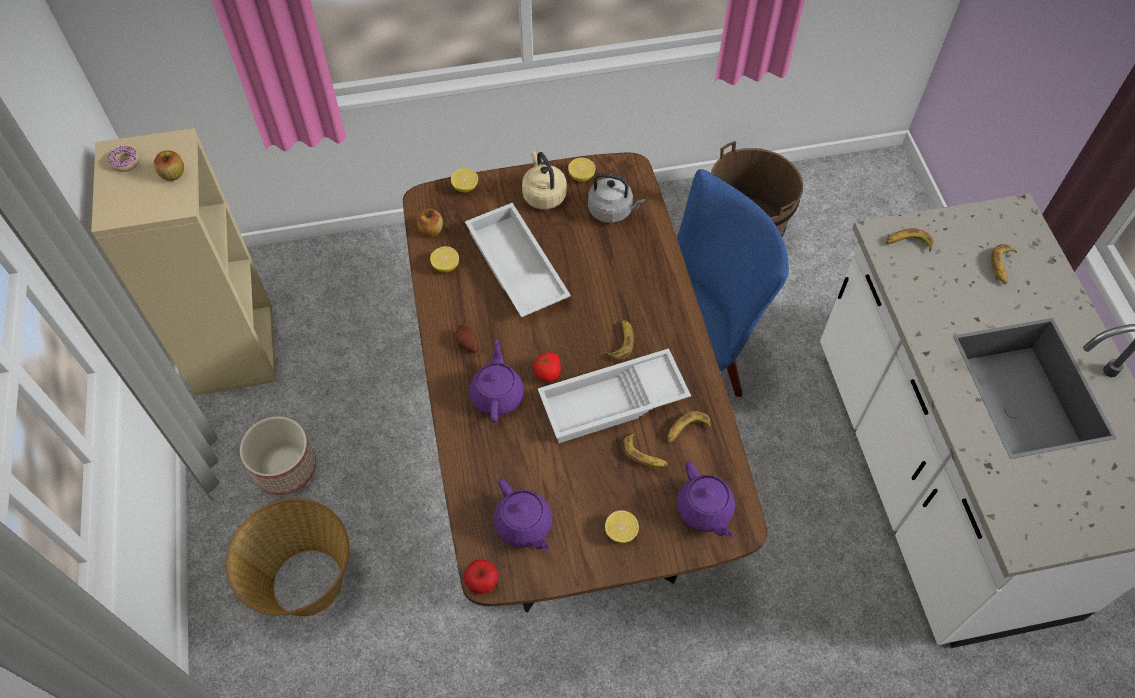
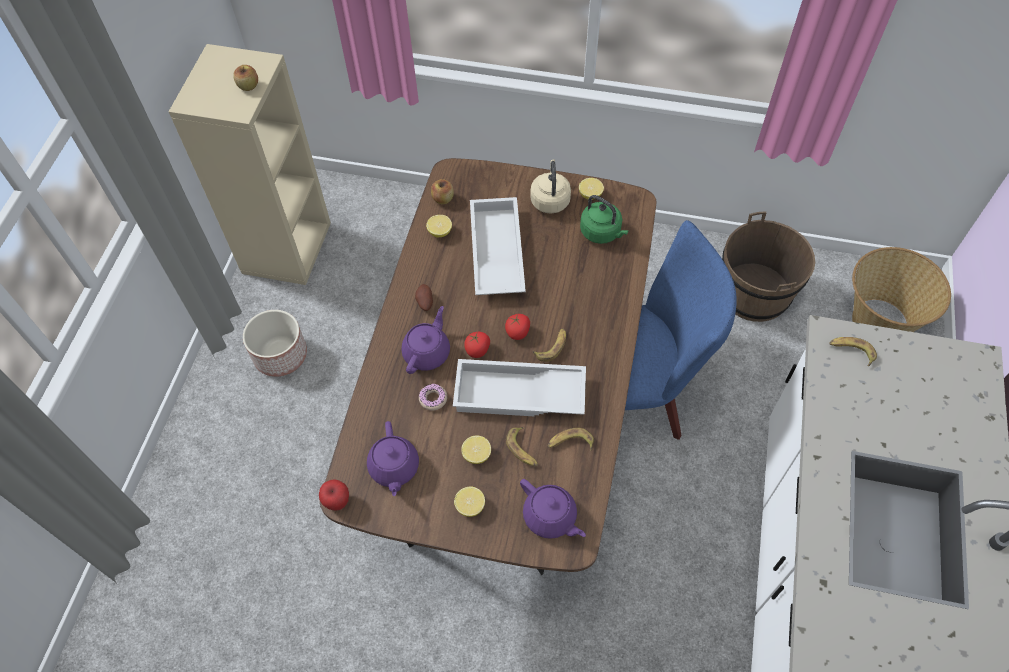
camera: 25 degrees right, 0 degrees up
(126, 162) = (220, 66): donut -> donut (433, 399)
(306, 583) = (253, 451): basket -> basket (878, 321)
(465, 187) = (488, 172): lemon -> lemon (476, 454)
(579, 340) = (518, 332): none -> tomato
(612, 210) = (602, 232): grey kettle -> green kettle
(704, 510) = (550, 517): purple teapot -> purple teapot turned 45 degrees counterclockwise
(1002, 266) = (935, 405): banana -> none

